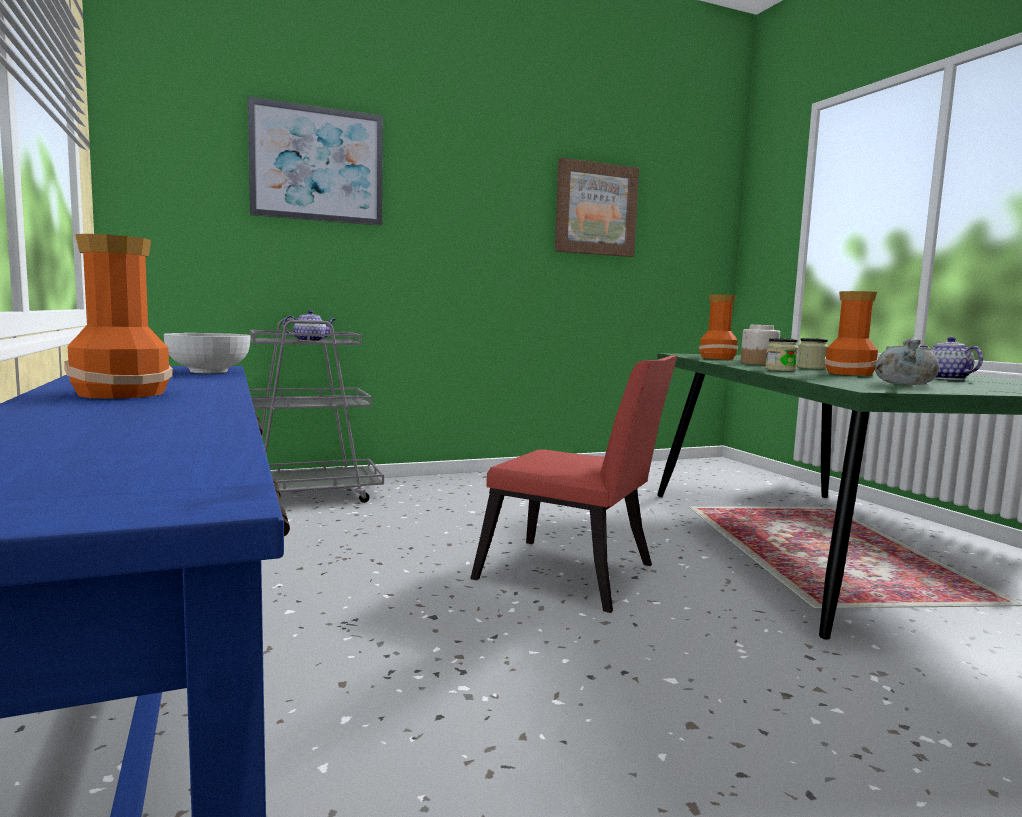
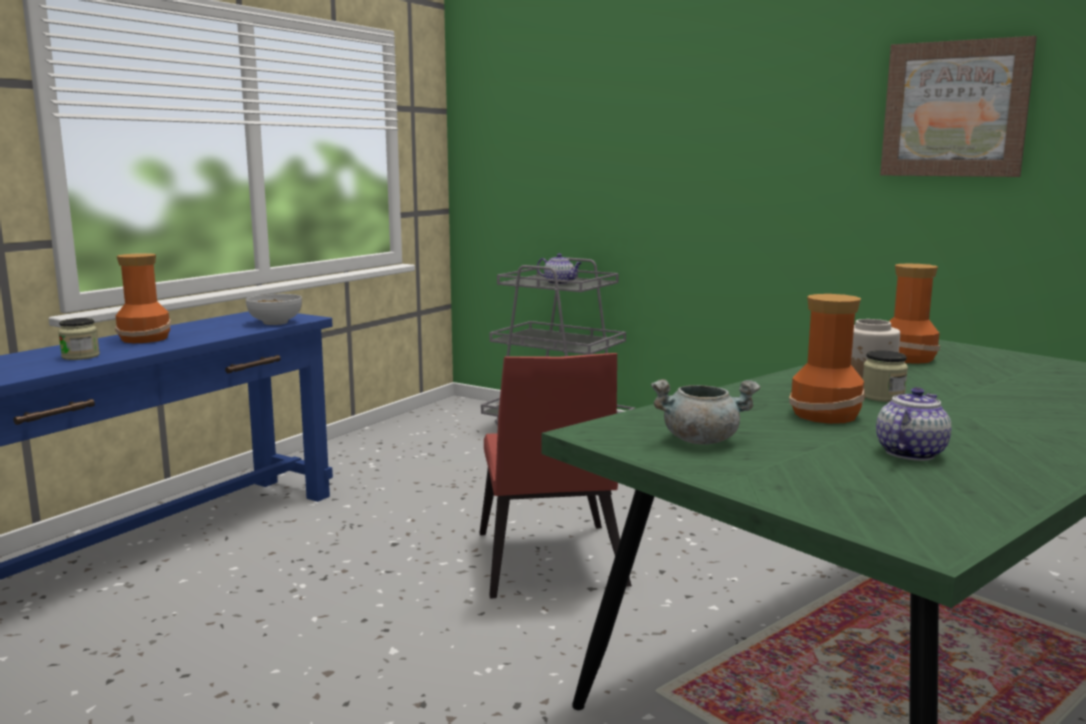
camera: 55 degrees right, 5 degrees up
(317, 164) = (603, 101): picture -> none
(780, 370) = (775, 391): jar -> jar (80, 356)

